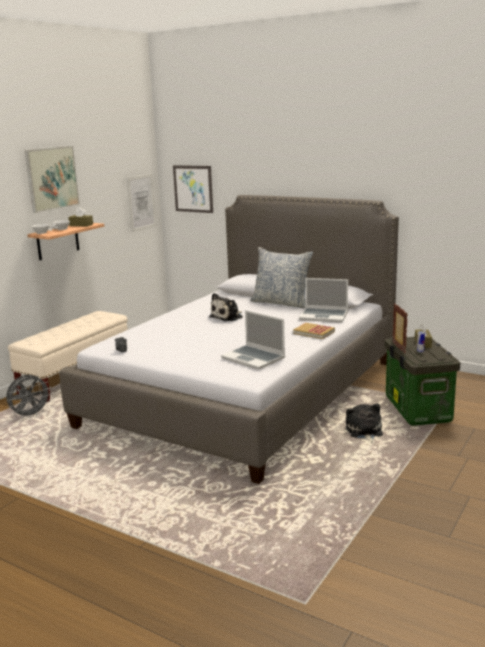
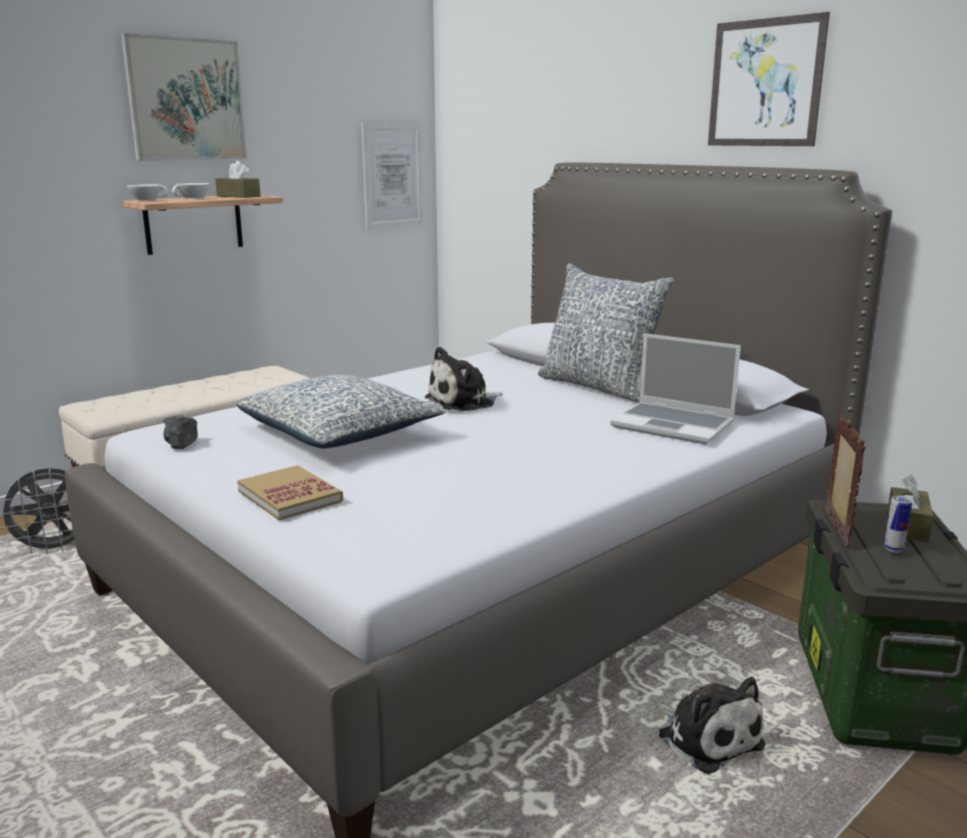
camera: 15 degrees right, 0 degrees up
(188, 337) = (341, 433): none -> pillow
(193, 189) = (487, 154): picture -> picture (765, 83)
(254, 358) = (433, 507): laptop -> none
(314, 332) = (625, 461): book -> book (290, 496)
(364, 432) = (706, 737): plush toy -> plush toy turned 135 degrees clockwise

